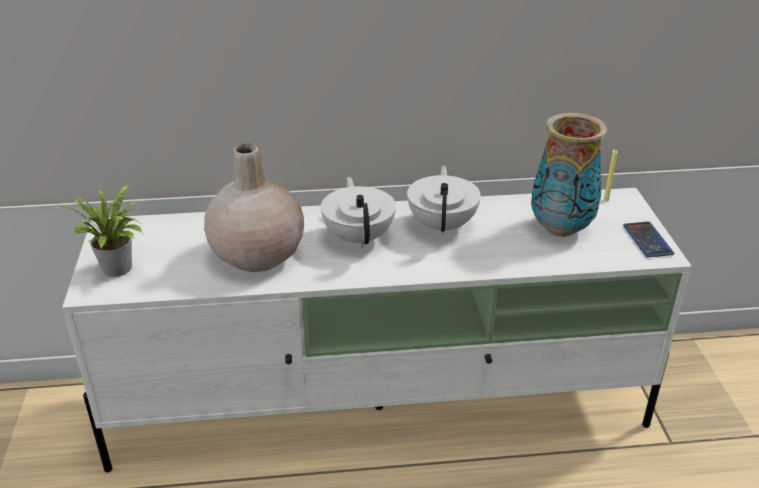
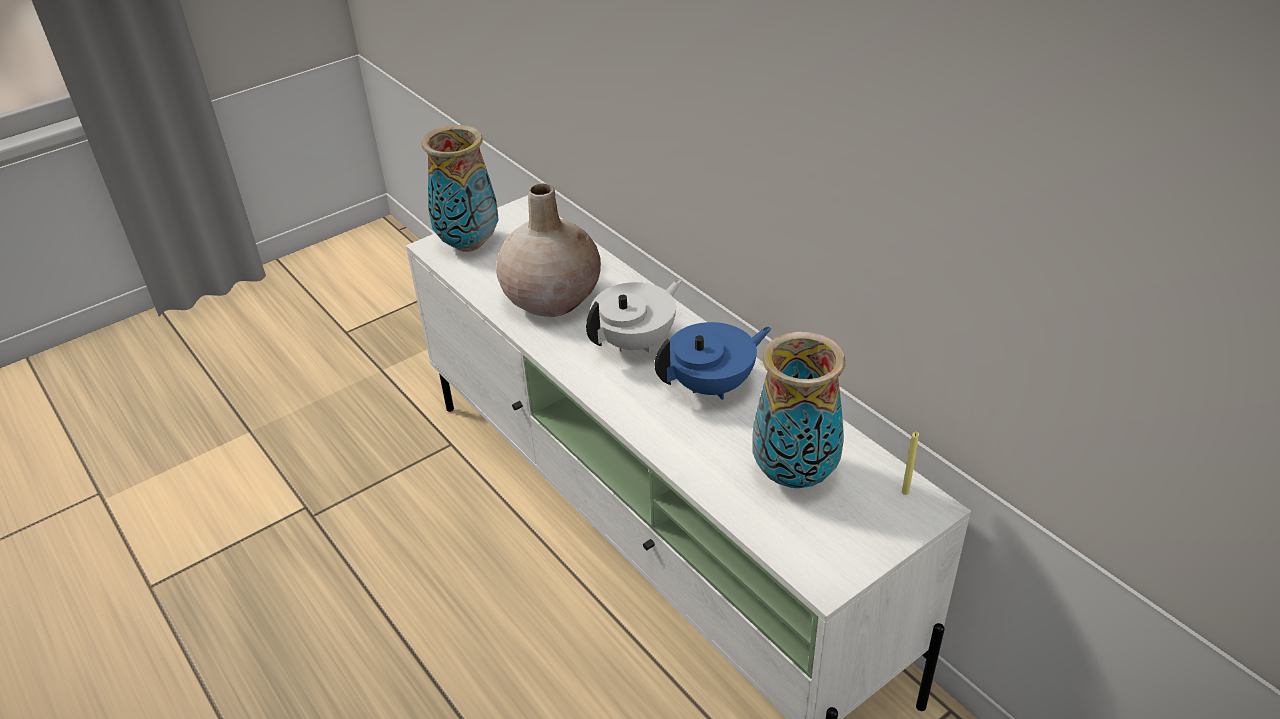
camera: 60 degrees right, 5 degrees up
(118, 270) = (469, 244): potted plant -> vase
(443, 225) = (712, 385): white teapot -> blue teapot
(647, 240) = (846, 558): phone -> none

